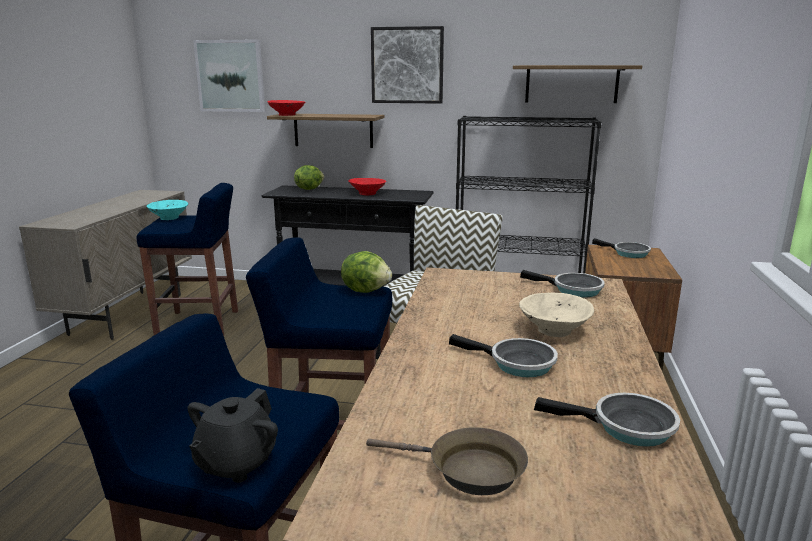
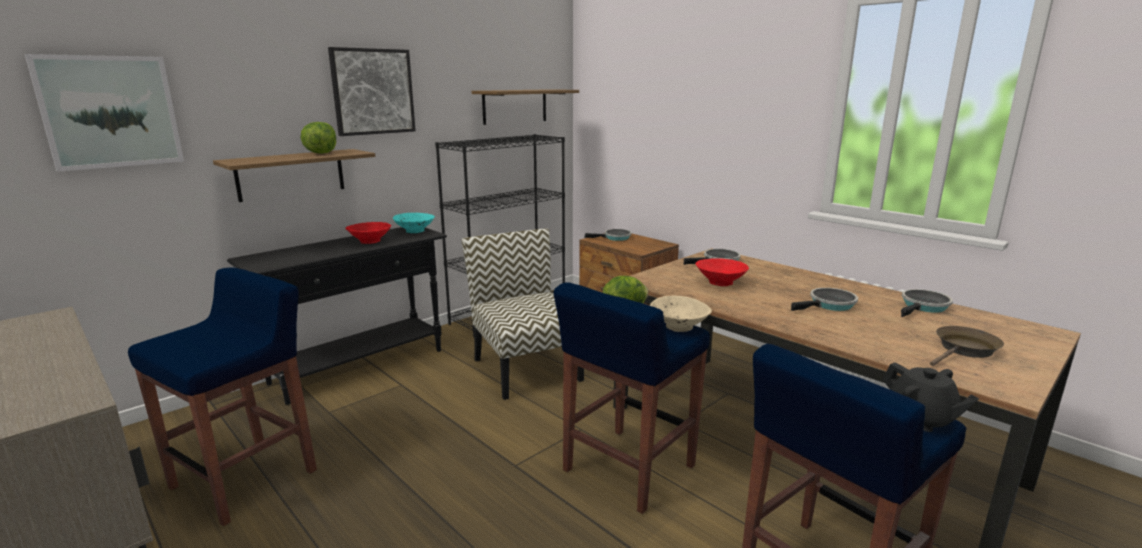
camera: 55 degrees left, 0 degrees up
(169, 218) = (162, 343): turquoise bowl -> turquoise bowl (414, 231)
(286, 115) = (247, 161): red bowl -> red bowl (720, 283)
(309, 189) = (284, 253): lettuce -> lettuce (320, 153)
(554, 330) = (783, 284): beige bowl -> beige bowl (678, 326)

